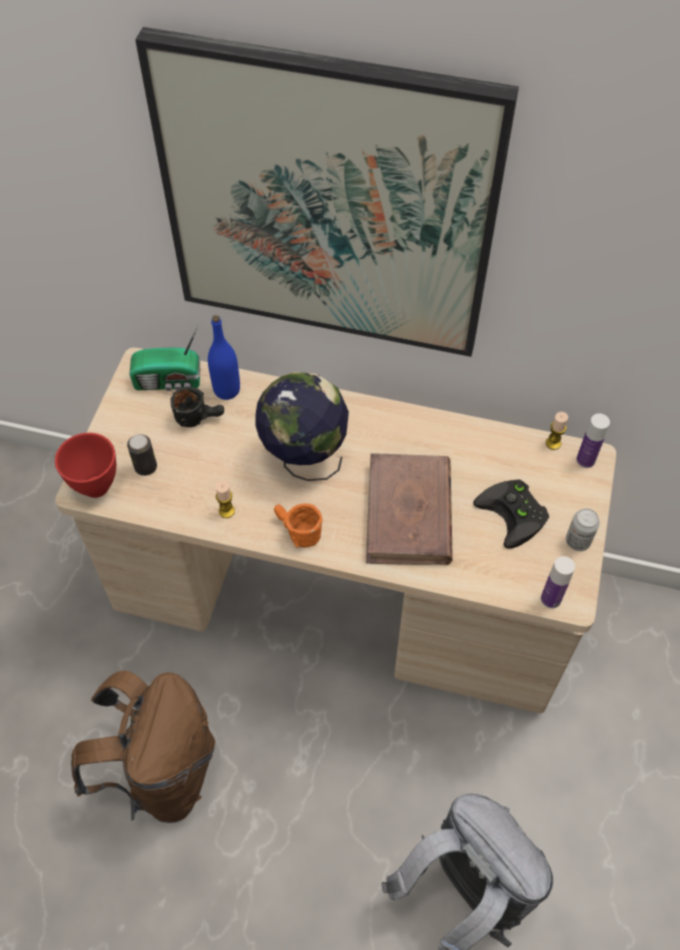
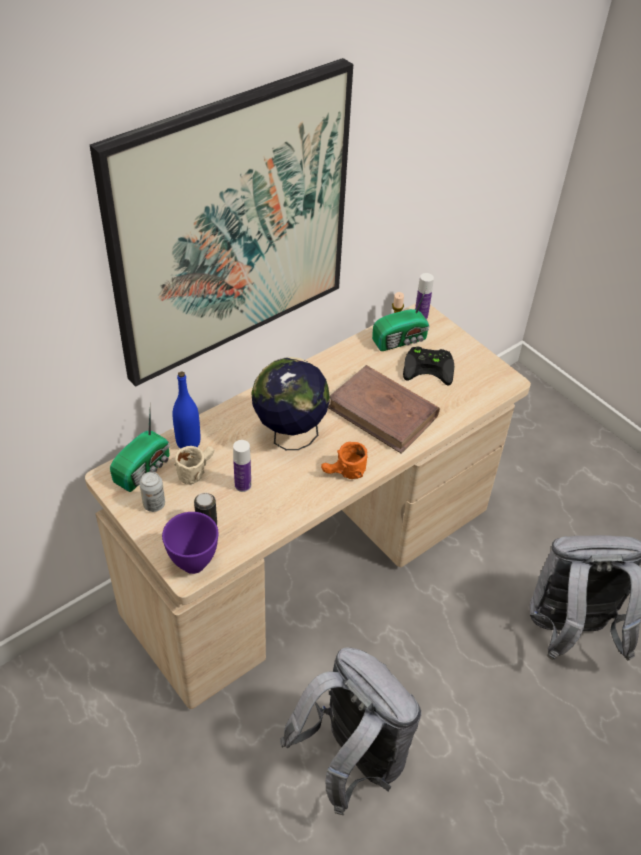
camera: 55 degrees left, 10 degrees down
(95, 485) = (192, 563): red bowl -> purple bowl
(162, 771) = (351, 759): brown backpack -> grey backpack
(200, 417) = (195, 470): black mug -> beige mug
(226, 511) = (291, 500): candle -> none
(530, 465) = (401, 340): none -> radio
(550, 599) = (500, 388): bottle -> bottle (243, 485)
(577, 541) = (472, 354): can -> can (154, 504)

